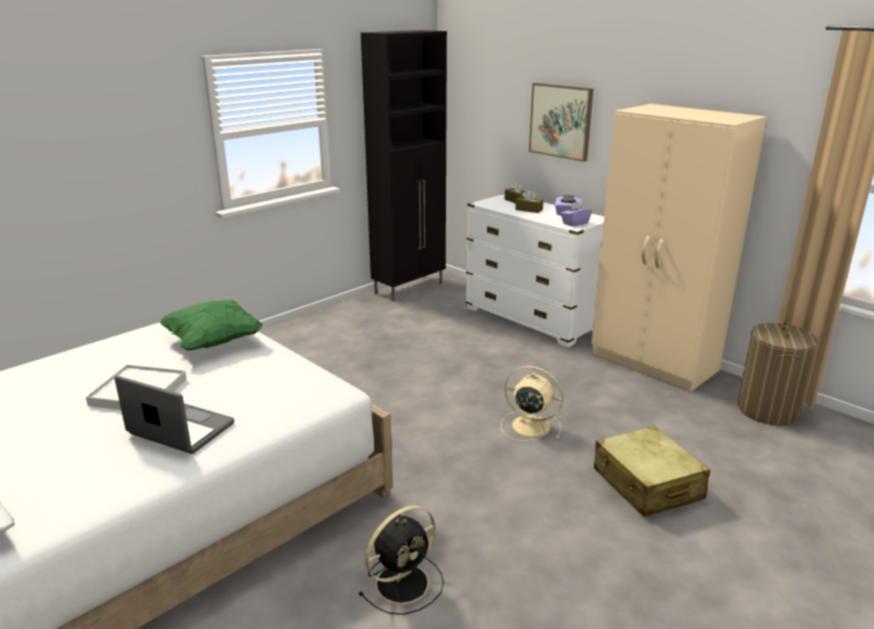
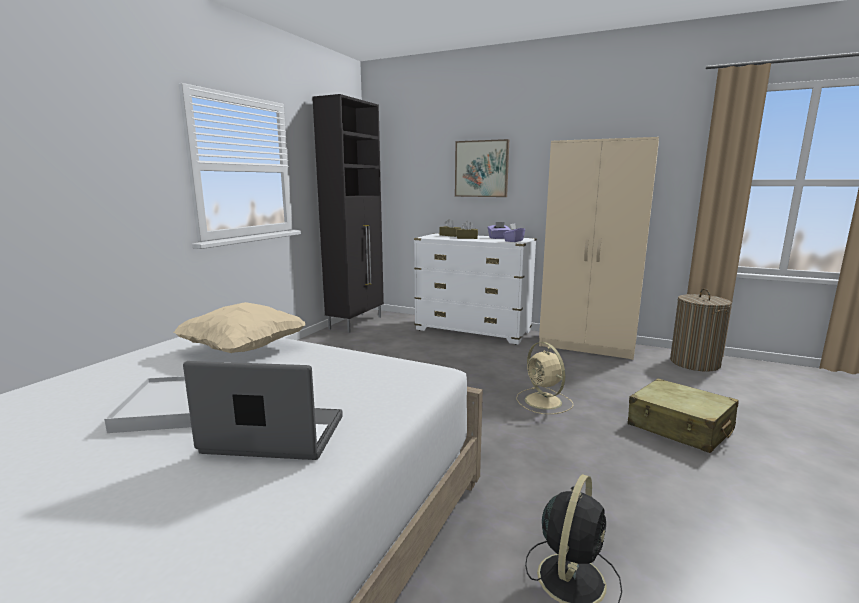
camera: 20 degrees left, 10 degrees down
(214, 342) = (244, 350): green pillow -> beige pillow
(529, 426) = (544, 402): beige fan -> beige fan turned 120 degrees counterclockwise

